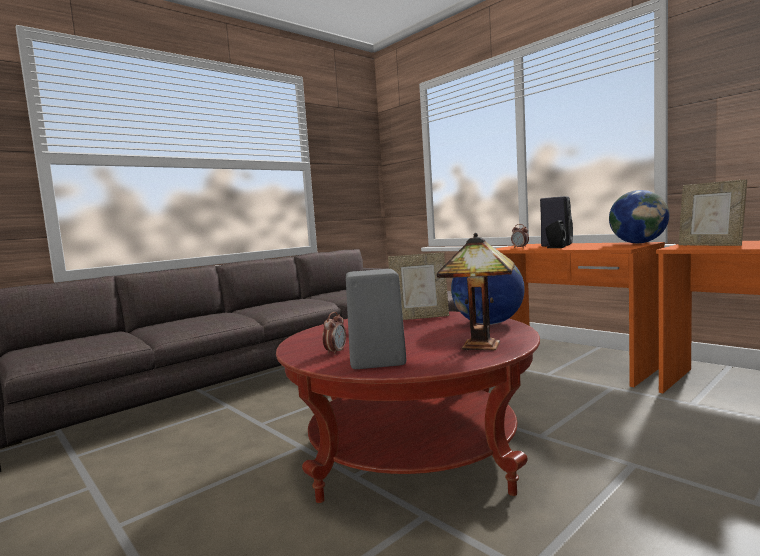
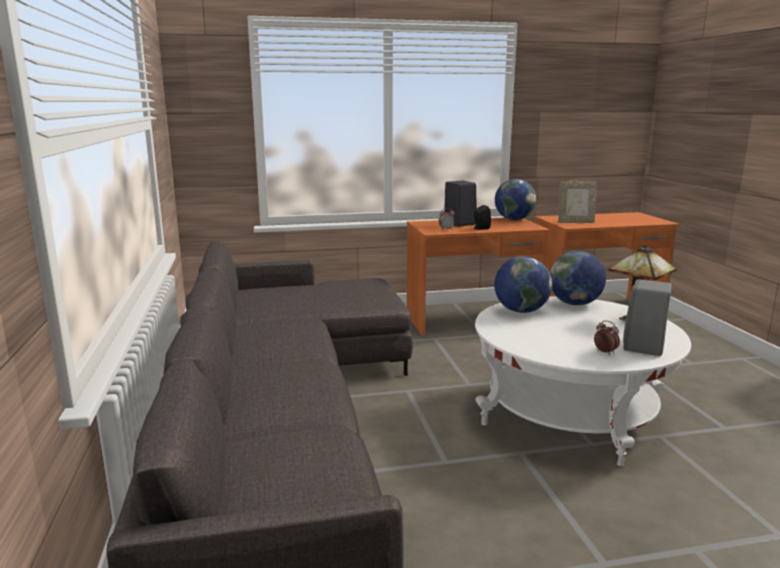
camera: 60 degrees left, 10 degrees up
(413, 450) = (569, 414): red coffee table -> white coffee table
(420, 317) = (521, 311): picture frame -> globe

